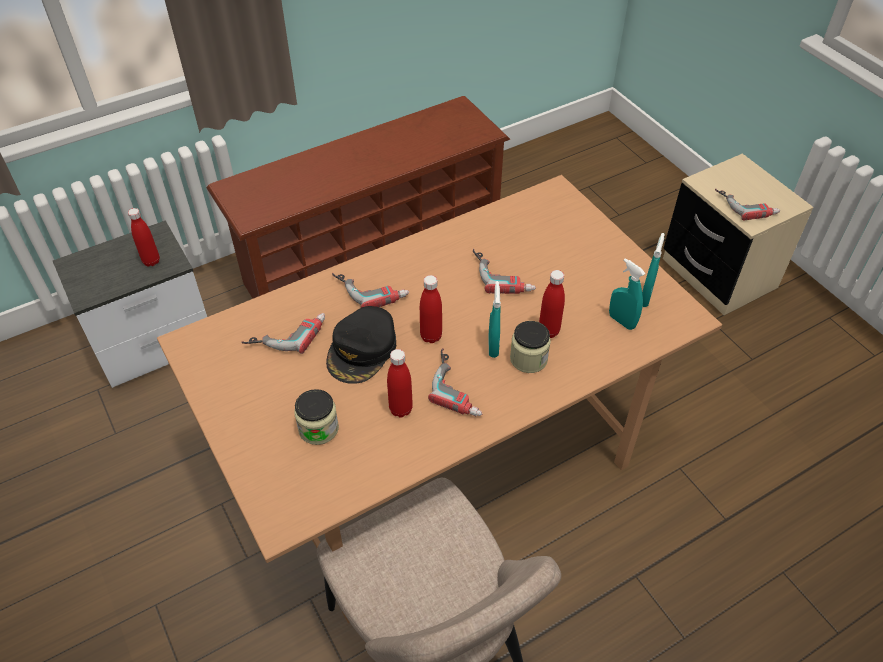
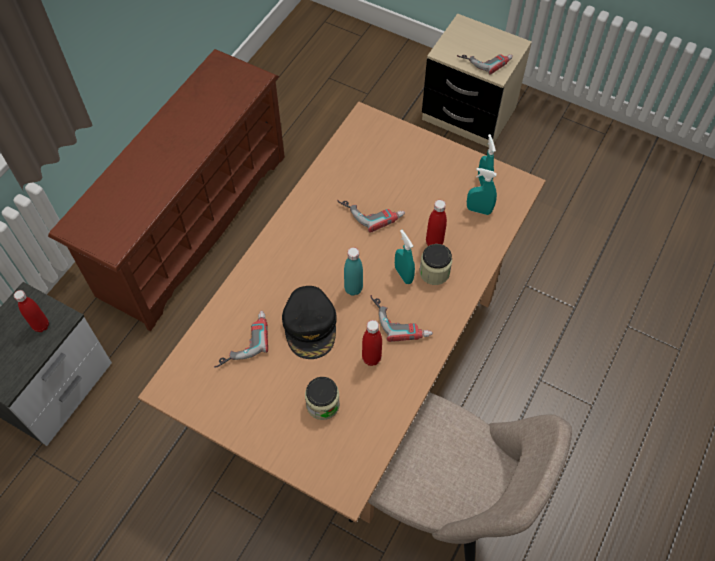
camera: 30 degrees left, 10 degrees up
(371, 288) = (280, 270): power drill -> none
(431, 336) = (353, 289): red bottle -> turquoise bottle

